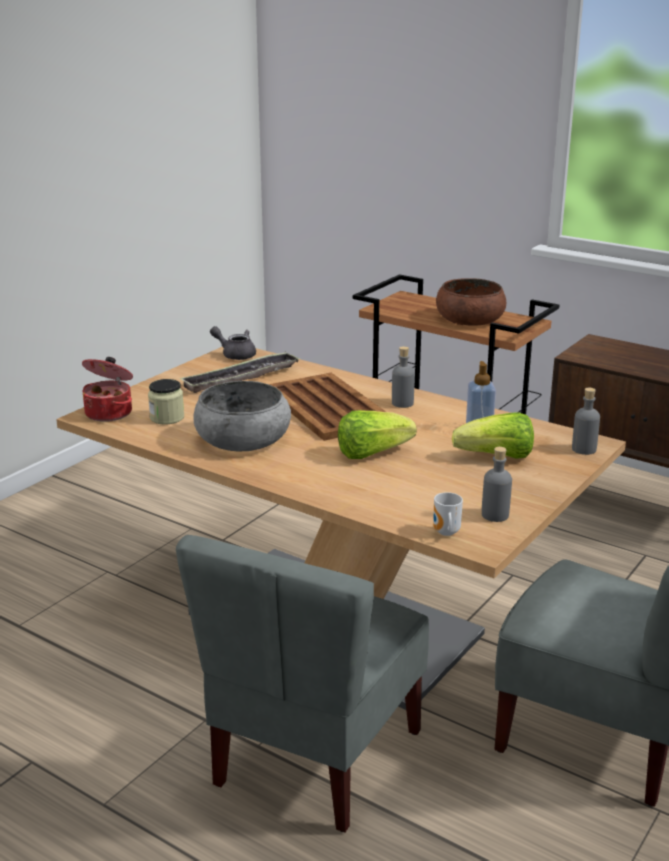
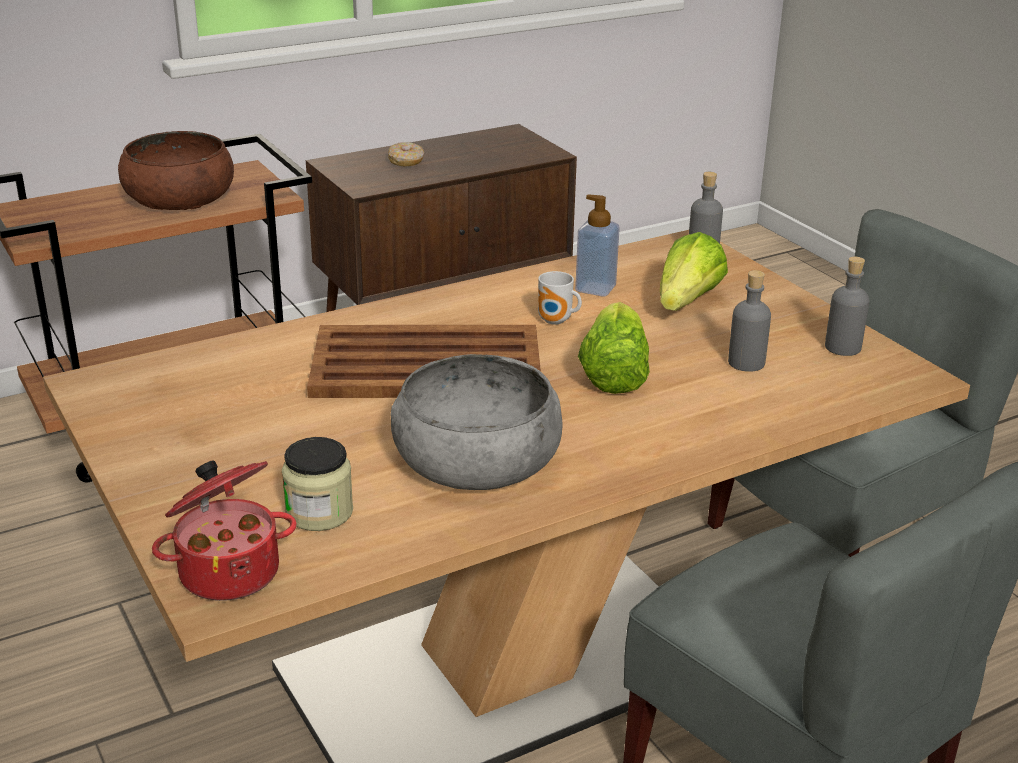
camera: 65 degrees left, 5 degrees up
(235, 354) = (110, 386): grey teapot -> none
(241, 378) = (224, 405): tray -> none
(402, 403) = (467, 311): grey bottle -> grey bottle (746, 363)
(445, 533) = (875, 389): mug -> mug (556, 321)
(634, 356) = (406, 161): none -> donut

